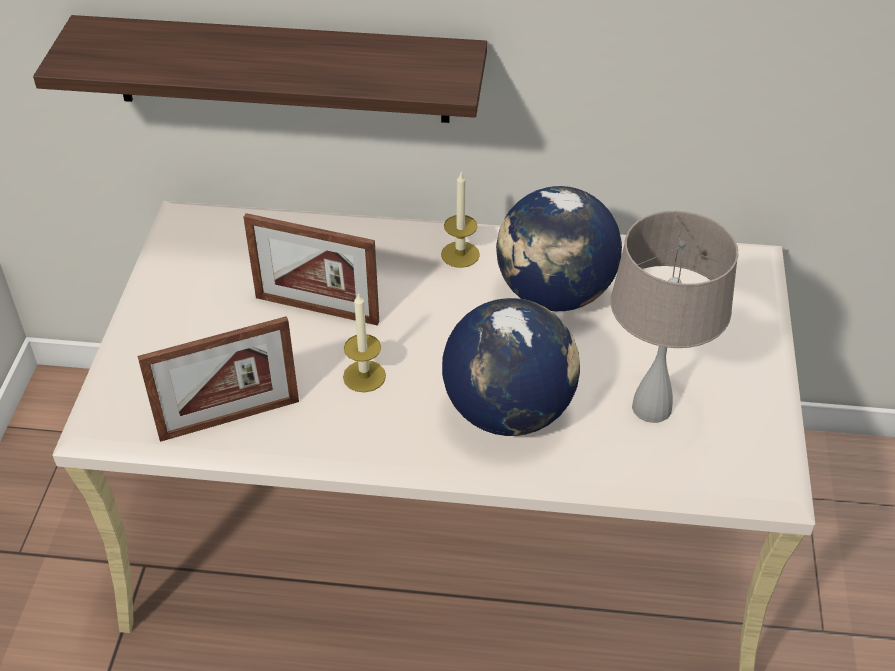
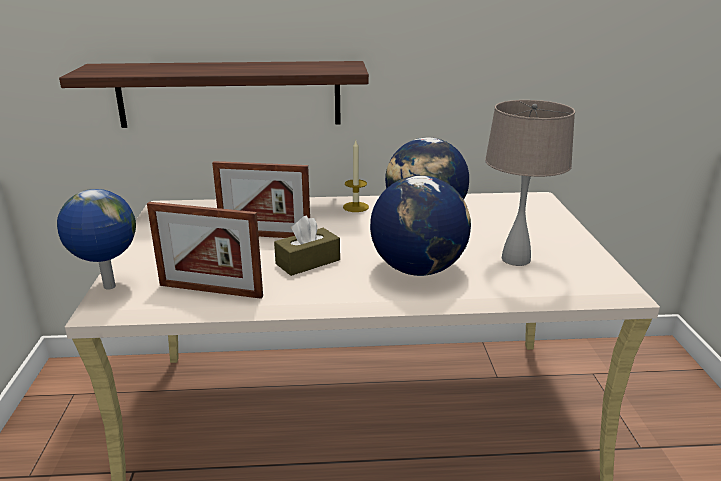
camera: 10 degrees left, 20 degrees down
(104, 395) = (109, 287): none -> globe
(229, 419) = (210, 290): picture frame -> picture frame turned 45 degrees clockwise
(364, 376) = (308, 262): candle -> brown tissue box

